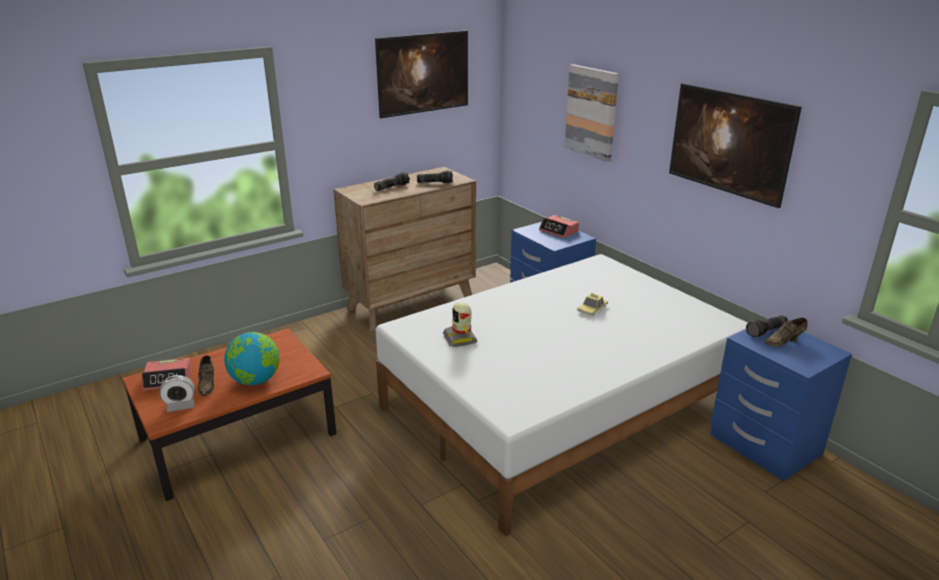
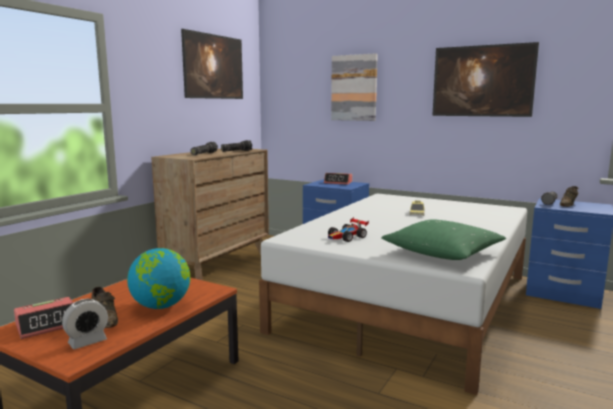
camera: 25 degrees left, 15 degrees down
(460, 338) = (347, 237): toy robot -> toy car
(523, 388) = (443, 253): none -> green pillow

